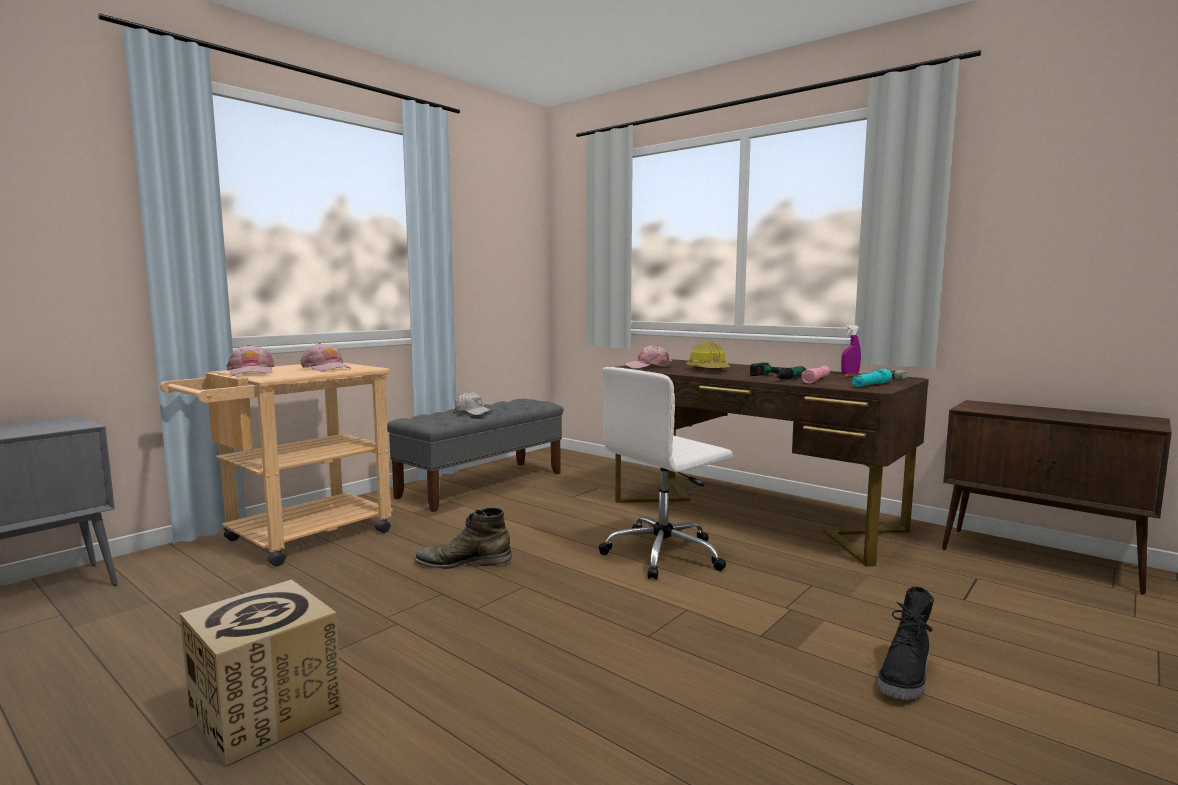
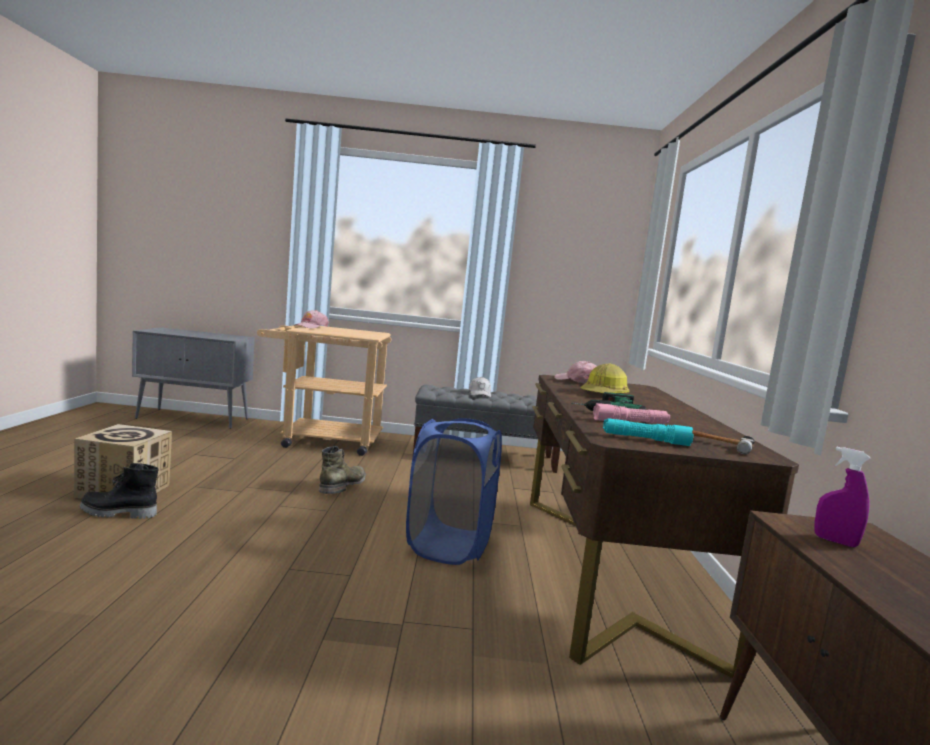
camera: 50 degrees right, 0 degrees up
(327, 368) = (353, 333): pink cap -> none
(463, 562) = (343, 485): green boot -> green boot turned 60 degrees clockwise
(664, 554) = (449, 545): white office chair -> blue laundry basket
(850, 373) = (729, 435): purple spray bottle -> purple spray bottle (835, 541)
(906, 679) = (307, 715): black boot -> black boot (117, 513)

